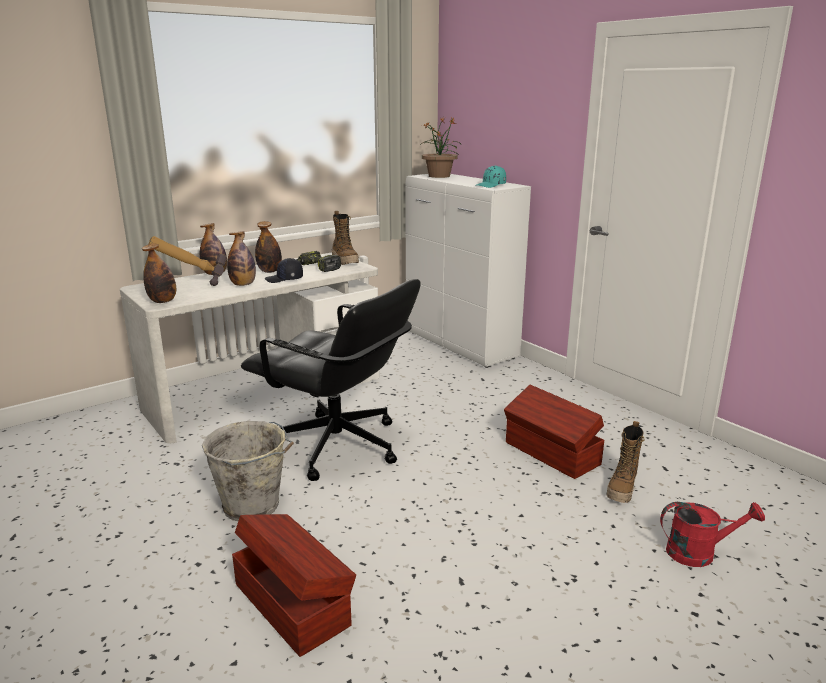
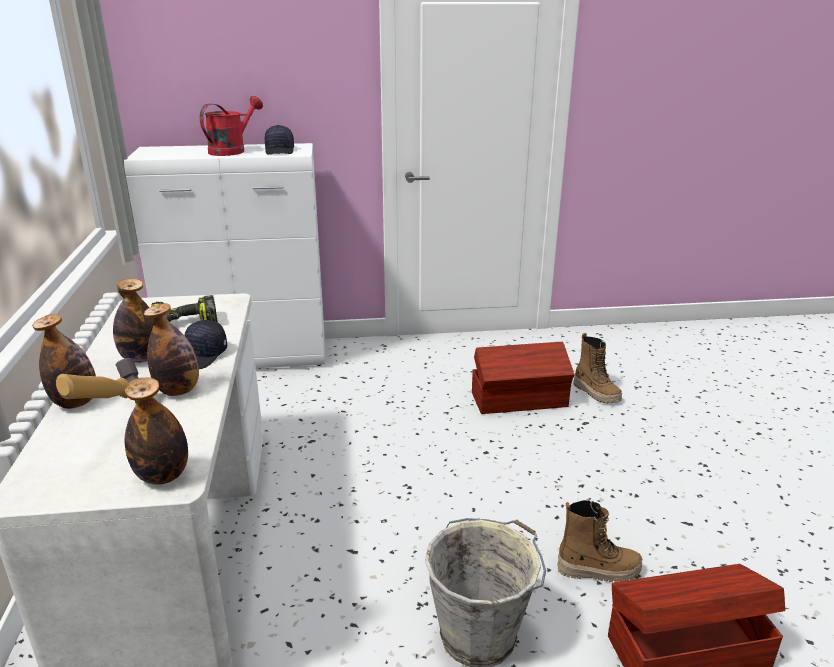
camera: 60 degrees left, 5 degrees up
(337, 447) = (397, 522): black office chair -> none
(345, 261) = (184, 303): boot -> boot (598, 570)
(439, 176) = (167, 152): potted plant -> none
(491, 185) = (280, 151): turquoise cap -> black cap
(699, 553) = (692, 400): red watering can -> red watering can (232, 150)

